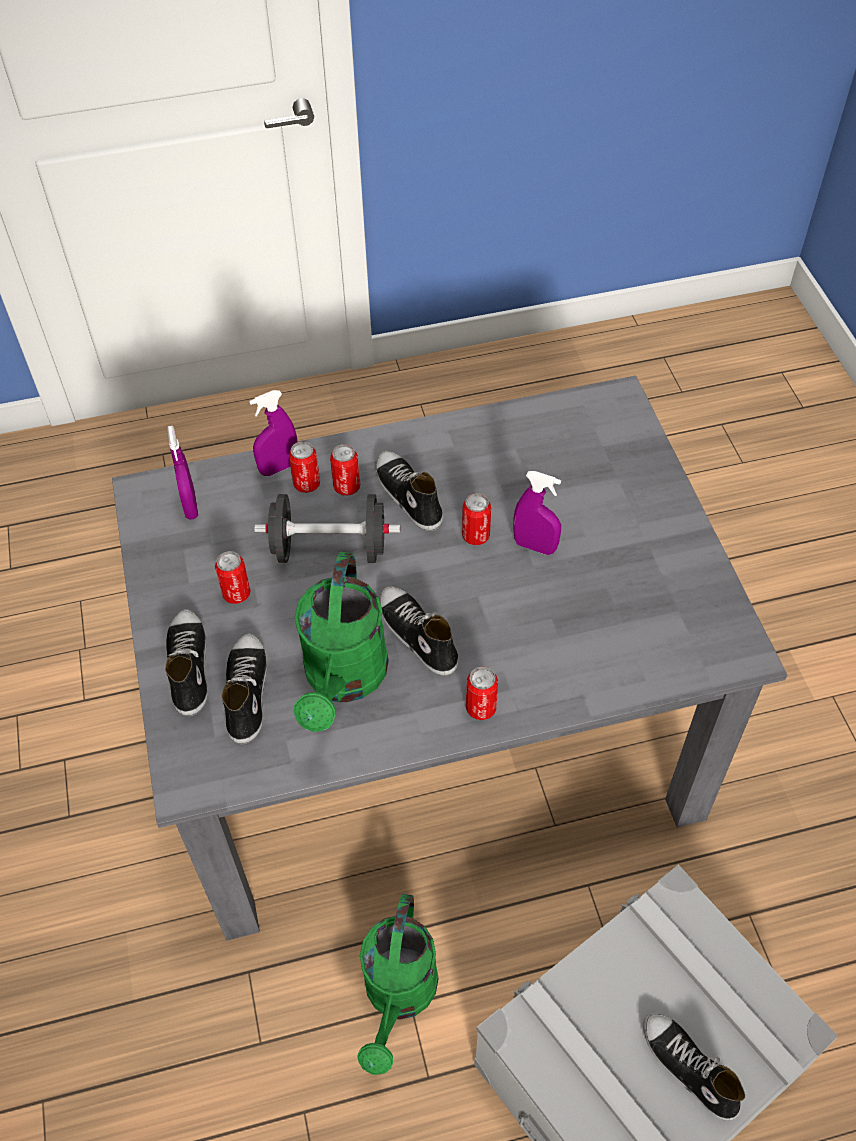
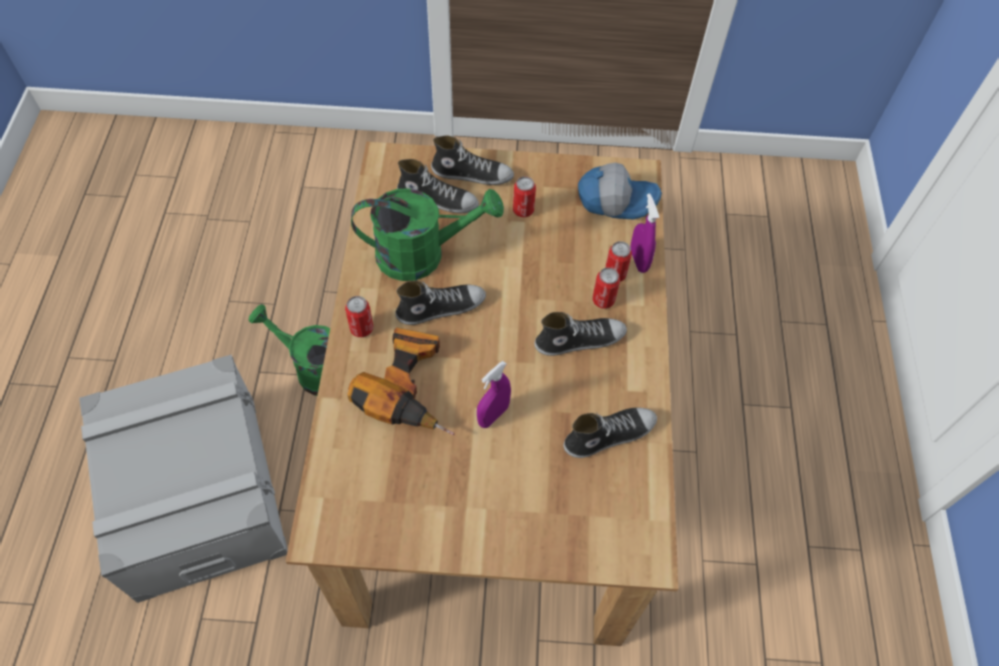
camera: 105 degrees right, 5 degrees up
(190, 506) = (616, 199): purple spray bottle -> cap
(330, 549) = (543, 274): black dumbbell -> none
(343, 680) = (423, 254): green watering can -> green watering can turned 150 degrees clockwise
(428, 736) = (492, 444): grey dining table -> brown dining table
(475, 536) = (520, 375): can -> none
(535, 630) = (412, 386): none -> power drill
(688, 1068) = (139, 466): shoe -> shoe (609, 434)

